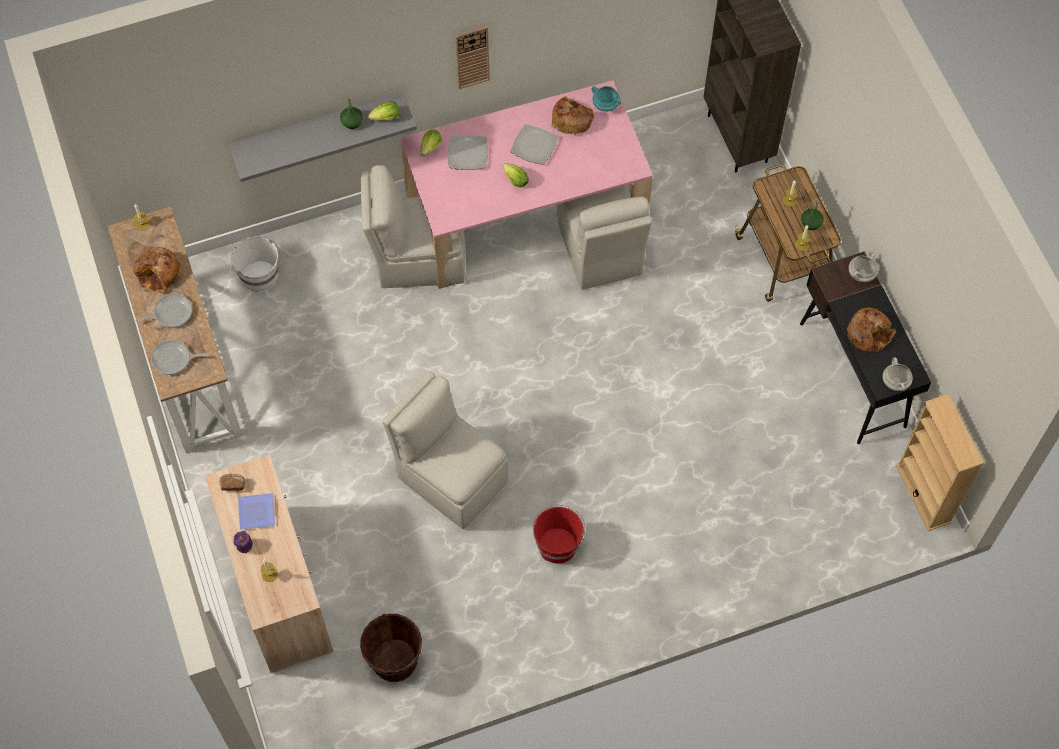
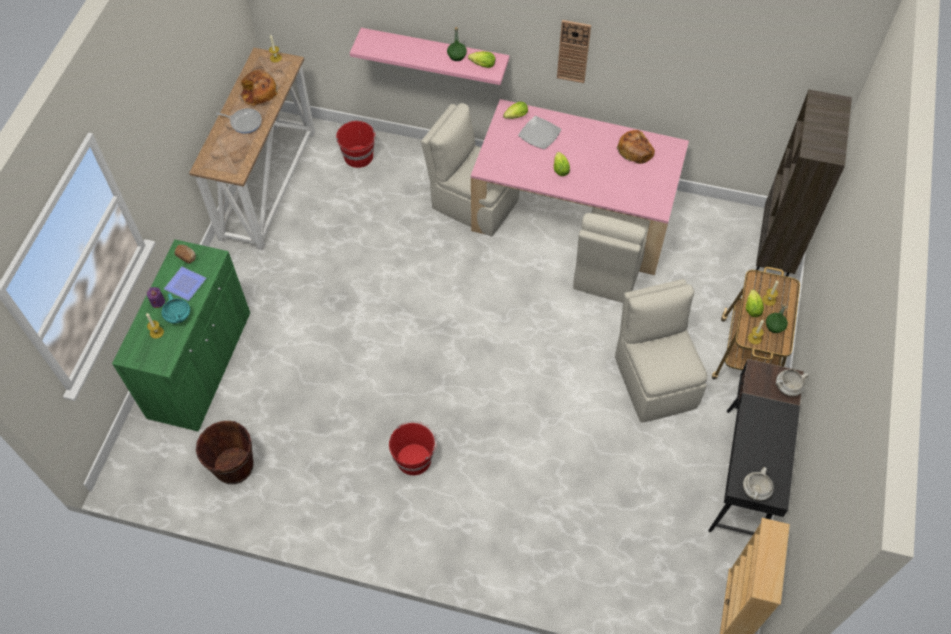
camera: 35 degrees right, 5 degrees down
(174, 359) = (220, 152): frying pan -> none
(260, 276) = (359, 157): white bucket -> red bucket
(279, 588) = (200, 365): beige cabinet -> green cabinet
(317, 127) = (435, 52): grey shelf -> pink shelf
(450, 477) = (376, 362): beige chair -> beige chair (654, 380)
(534, 145) = (593, 153): plate -> none
(606, 105) = (670, 154): turquoise cooking pot -> turquoise cooking pot (179, 316)
(780, 216) = (752, 307): none -> lettuce
(868, 333) = (760, 437): bread -> none

